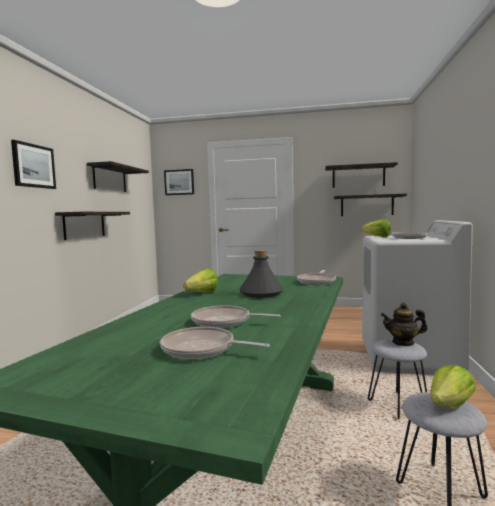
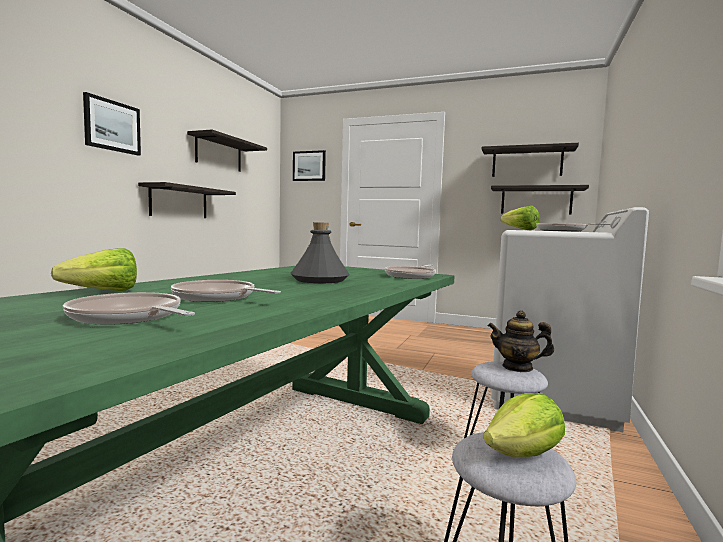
camera: 10 degrees right, 0 degrees up
(199, 294) = (245, 275): lettuce -> lettuce (96, 292)

